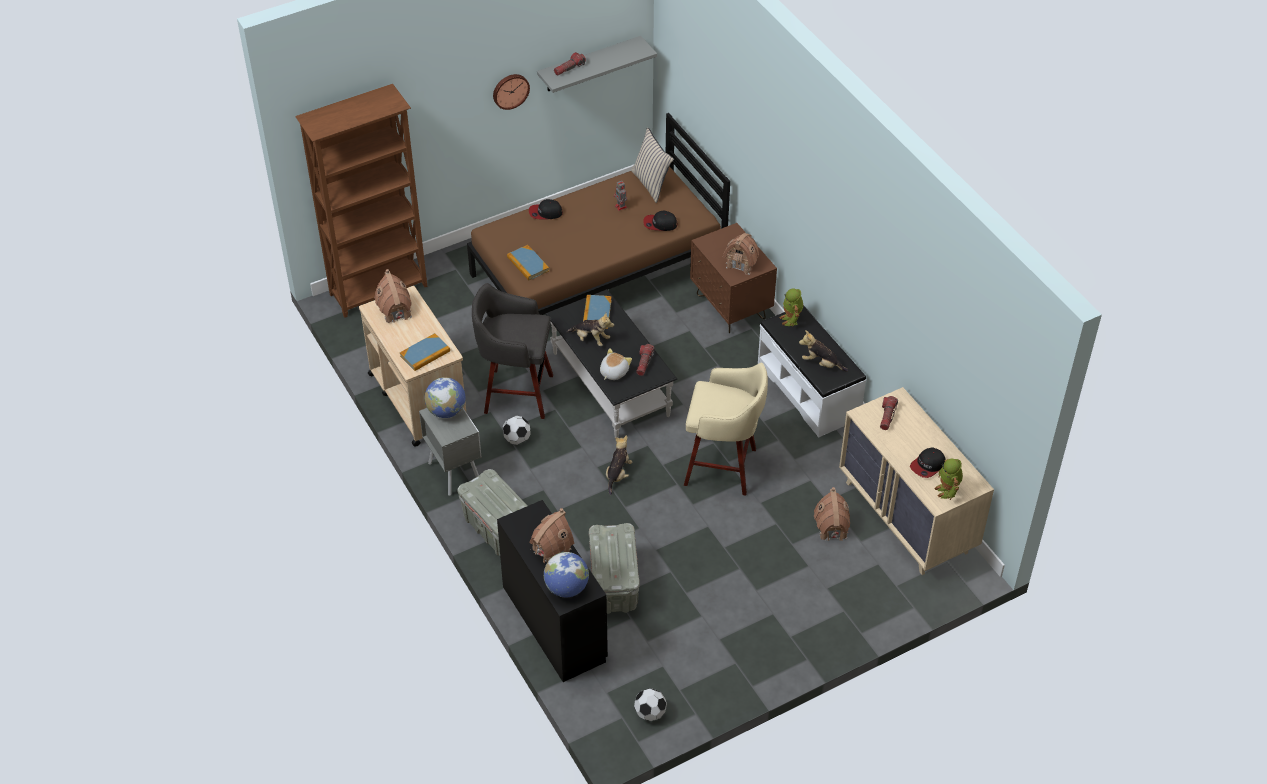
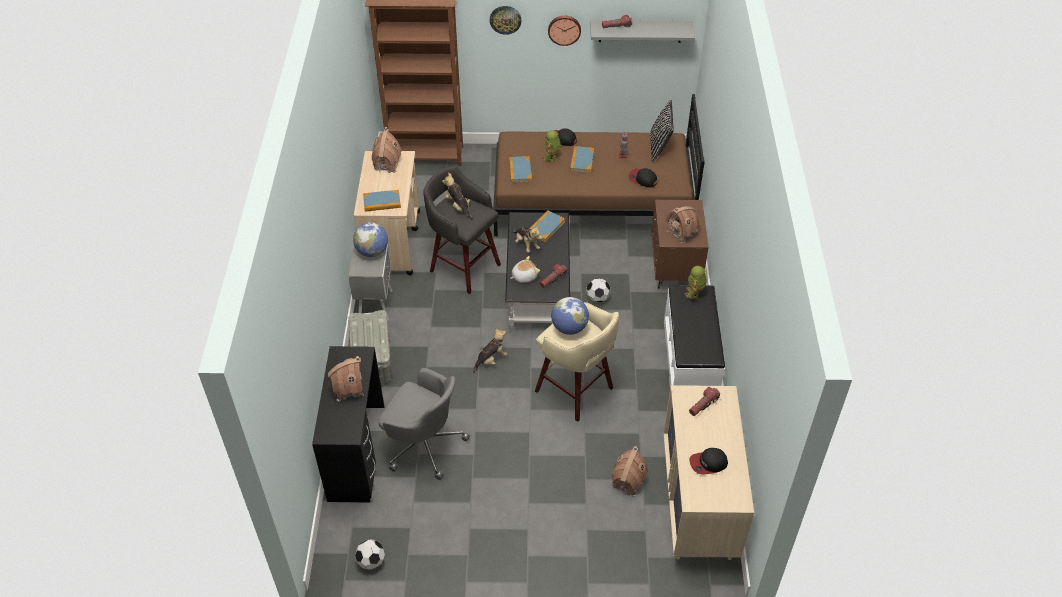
camera: 30 degrees right, 0 degrees up
(446, 102) = (505, 19): none -> wall clock
(517, 439) = (438, 300): football -> football (597, 298)
(566, 588) = (335, 424): globe -> globe (569, 328)
(583, 228) = (581, 161): none -> book
(614, 584) = (423, 444): grey storage box -> grey office chair
(651, 183) = (659, 147): beige pillow -> black pillow
(821, 363) = (693, 339): plush toy -> plush toy (458, 207)
(947, 491) = (710, 494): toy robot -> toy robot (551, 157)

